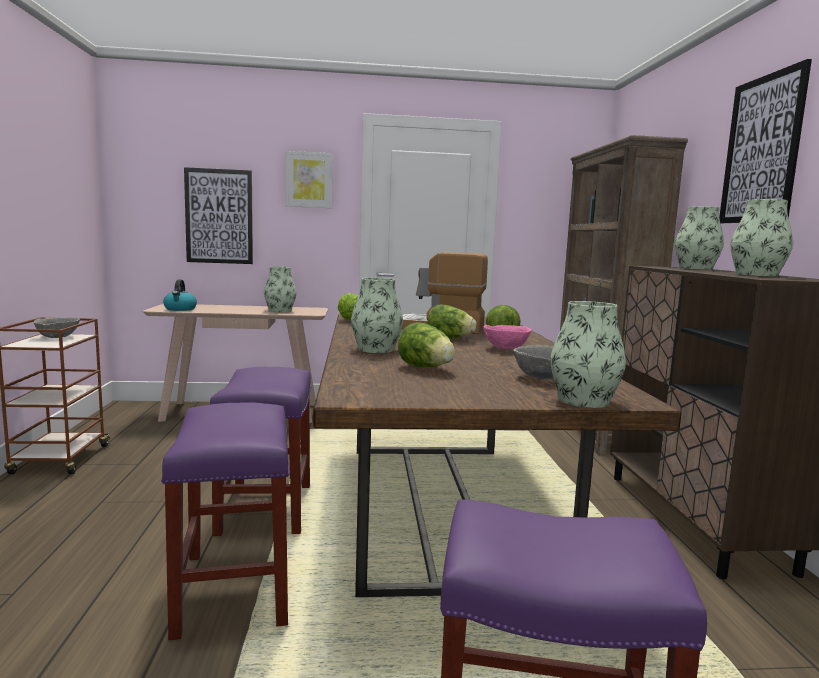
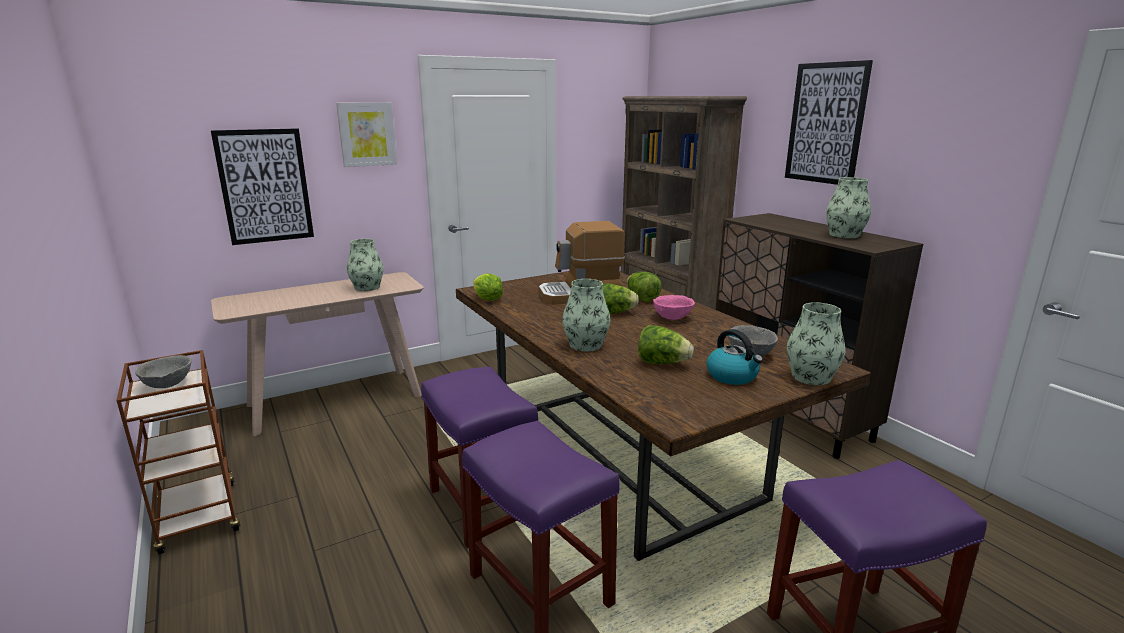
camera: 25 degrees left, 10 degrees up
(180, 309) = (254, 306): kettle -> kettle (732, 376)
(696, 268) = (775, 218): vase -> none

